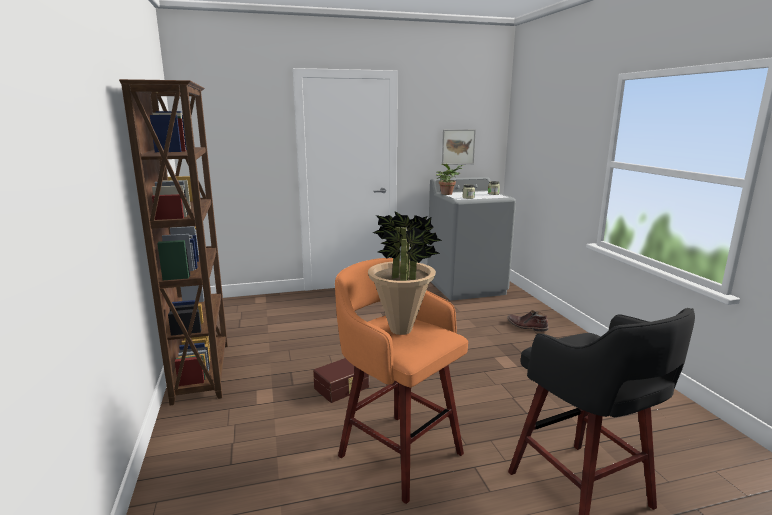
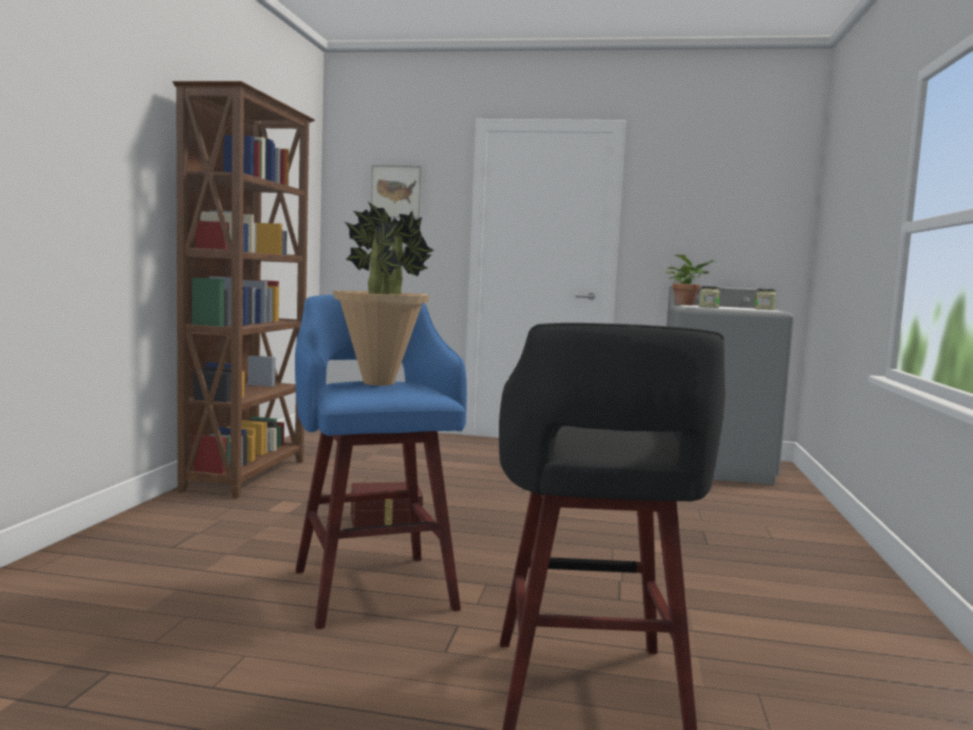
camera: 25 degrees right, 10 degrees down
(398, 452) = (373, 586): orange stool -> blue stool
(458, 147) = (722, 237): picture -> picture (396, 191)
(526, 326) = (759, 520): brown boot -> none

